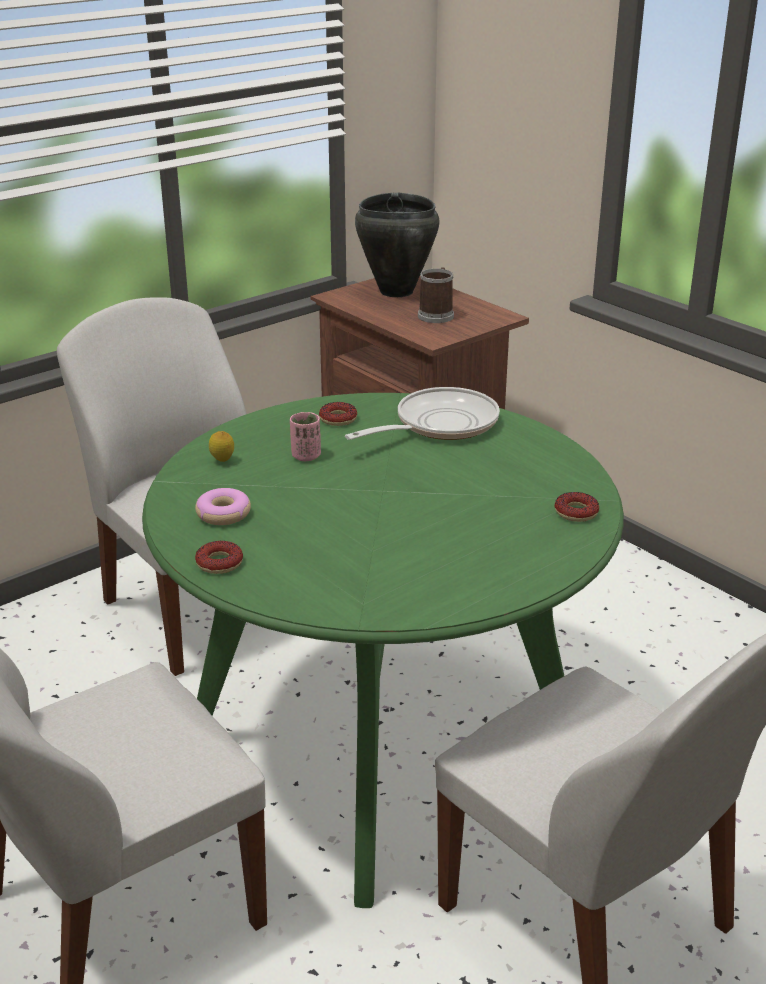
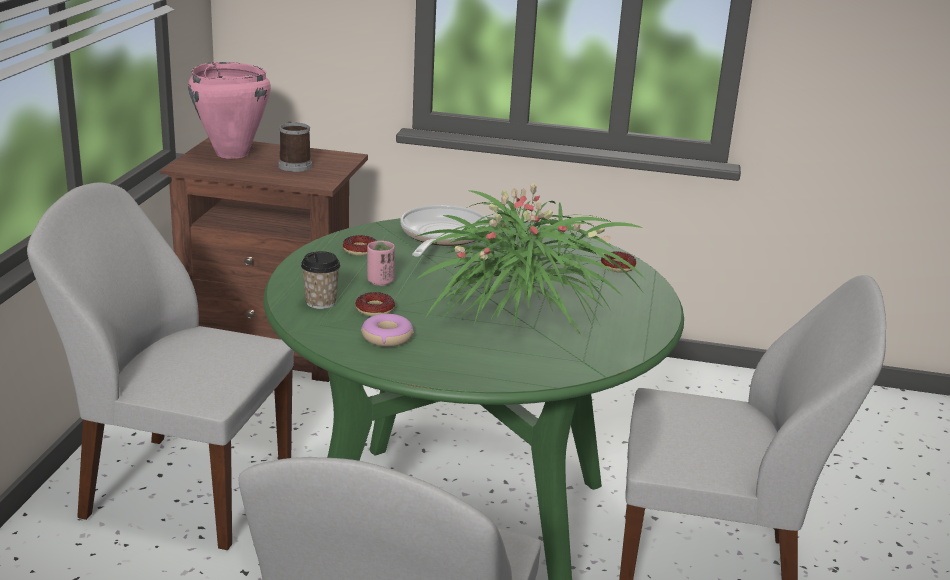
camera: 40 degrees left, 5 degrees down
(219, 563) = (442, 370): donut -> donut (374, 310)
(222, 461) = (320, 302): lemon -> cup
(395, 292) = (232, 154): black cooking pot -> pink cooking pot
(395, 525) = (521, 307): none -> potted plant

